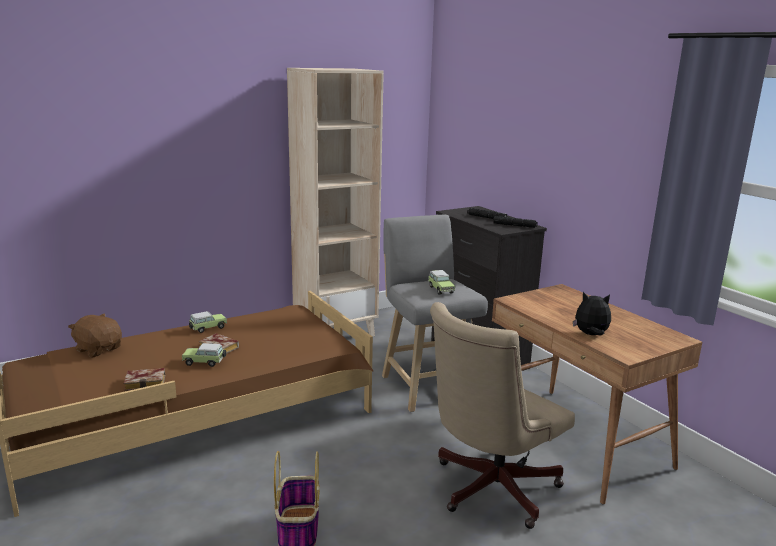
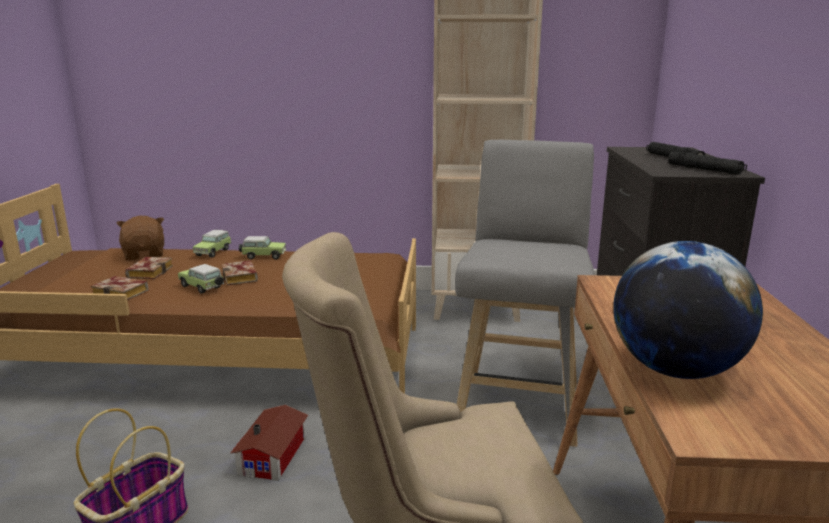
camera: 35 degrees right, 0 degrees up
(135, 361) = (150, 272): none -> book
(324, 461) = (275, 454): none -> toy house
(440, 289) = (527, 252): toy car -> toy car (214, 252)
(591, 335) = (675, 370): plush toy -> globe

